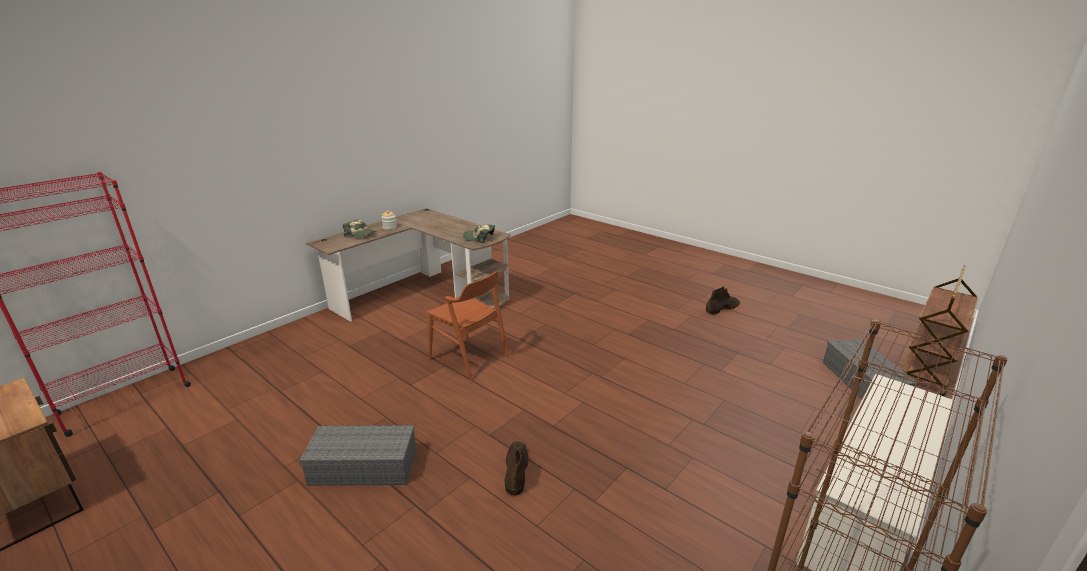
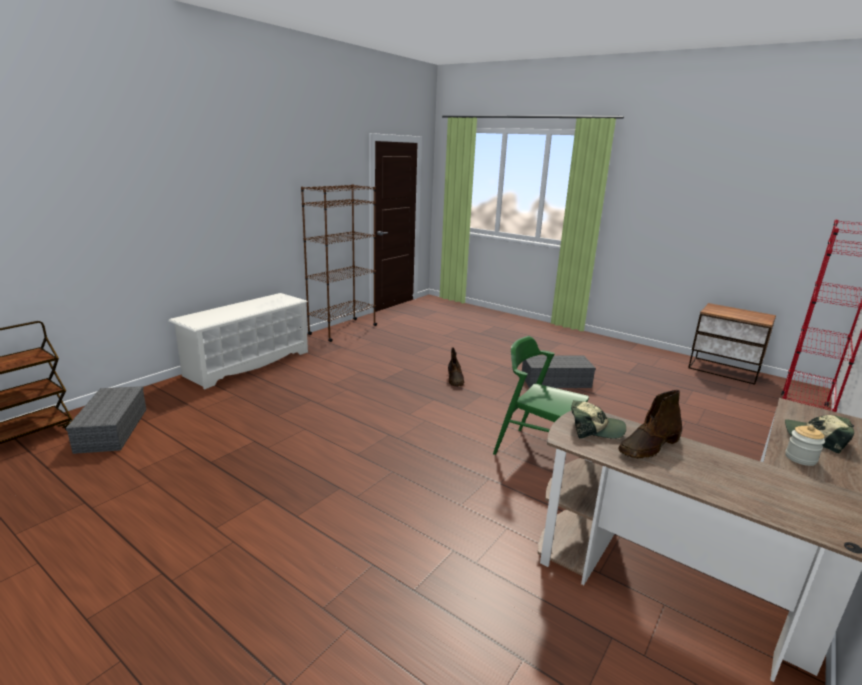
camera: 175 degrees right, 5 degrees down
(469, 358) = (537, 452): brown chair -> green chair
(722, 308) = (140, 548): brown boot -> brown boot (649, 447)

